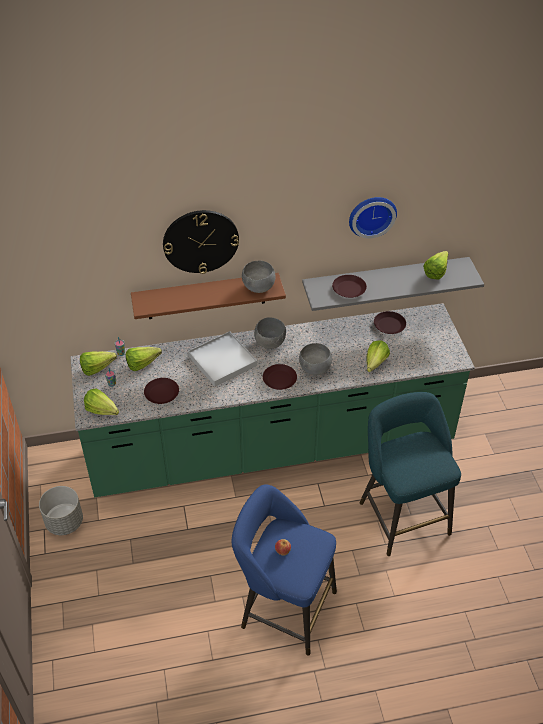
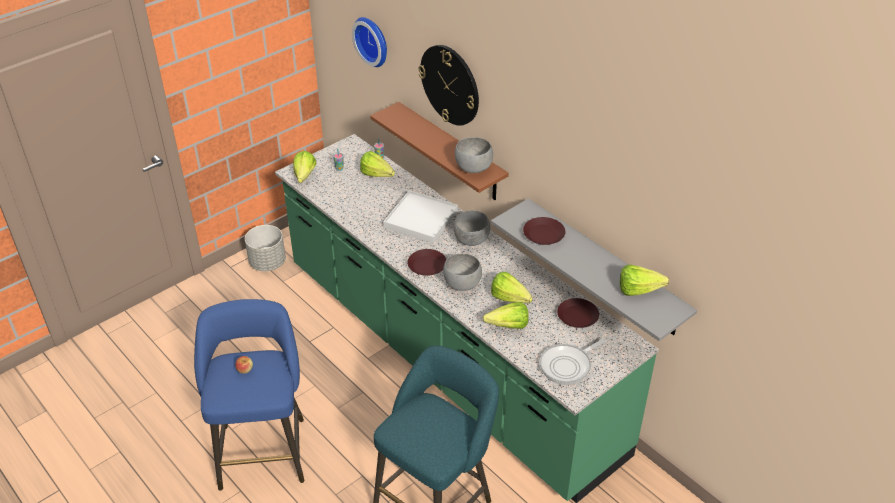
camera: 60 degrees right, 5 degrees down
(100, 368) = (352, 154): lettuce -> lettuce (512, 300)
(162, 394) = (350, 200): brown plate -> none
(371, 214) = (595, 166): wall clock -> wall clock (373, 40)
(432, 351) = (568, 366): none -> frying pan

